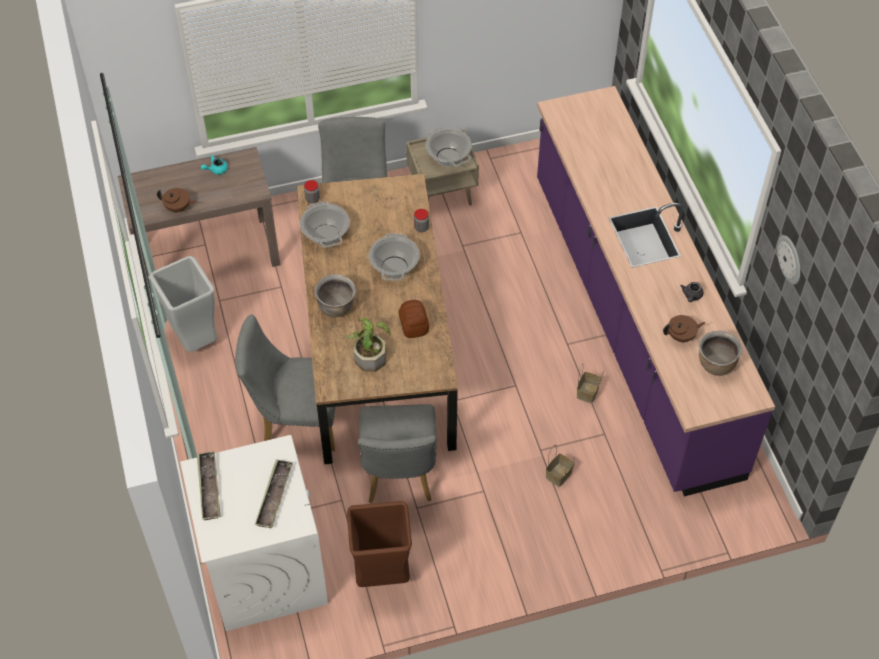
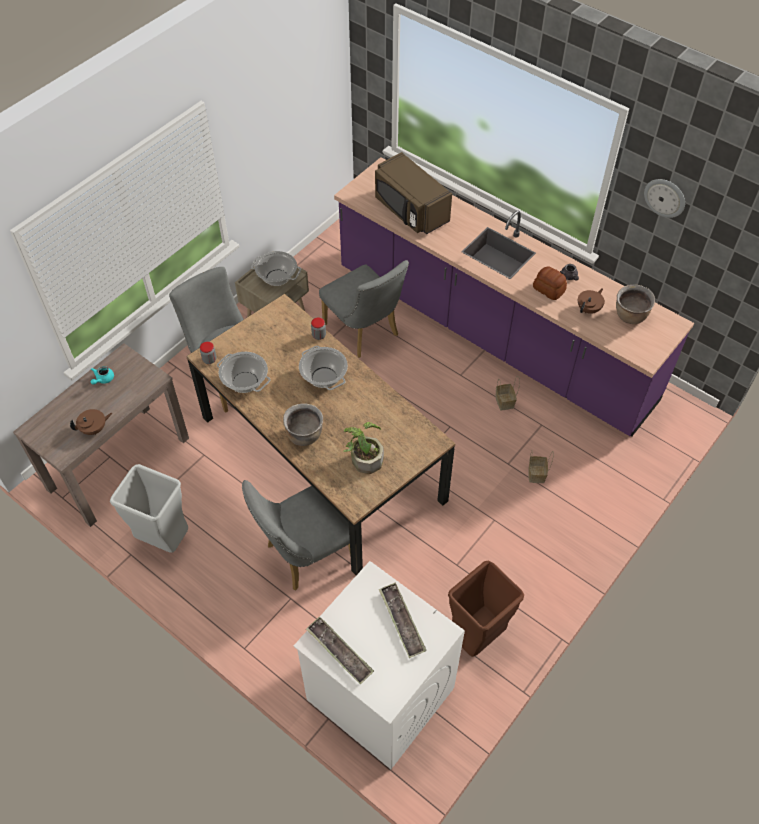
camera: 35 degrees left, 0 degrees up
(399, 477) = (423, 549): grey chair -> grey chair (364, 333)
(414, 324) = (378, 413): bread -> bread (548, 289)
(596, 153) = (410, 210): none -> brown microwave

